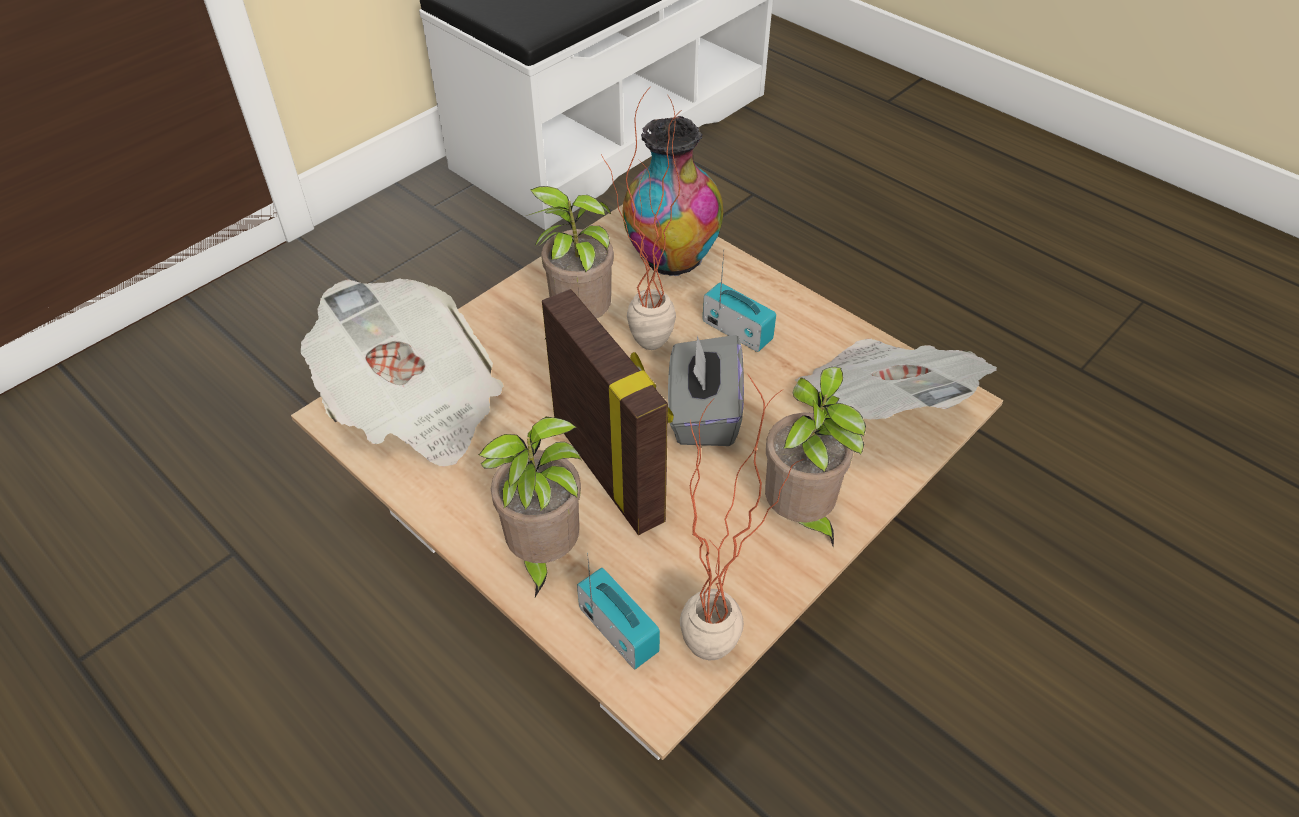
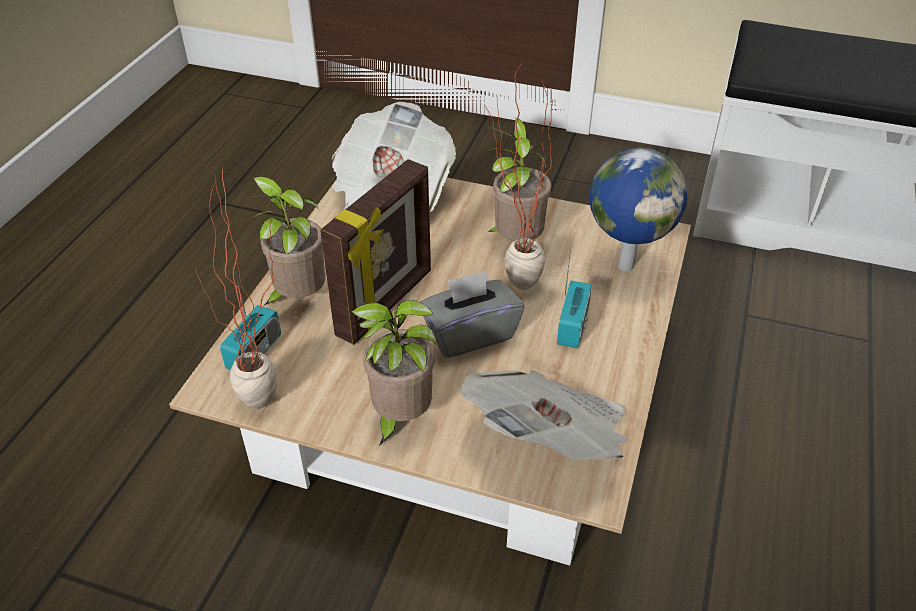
camera: 65 degrees right, 5 degrees down
(671, 259) = (624, 265): vase -> globe

